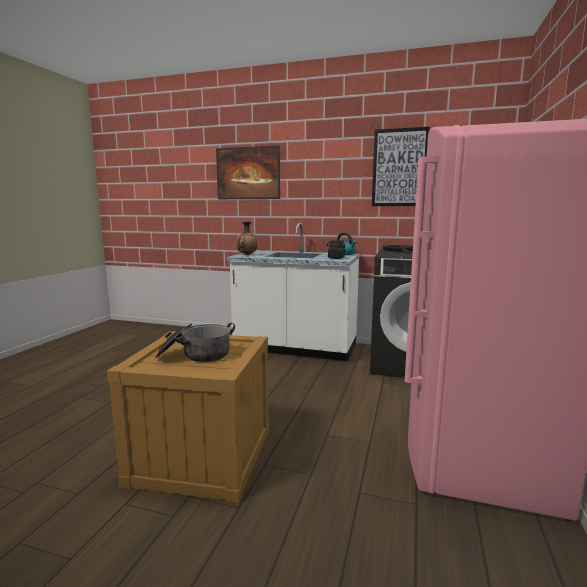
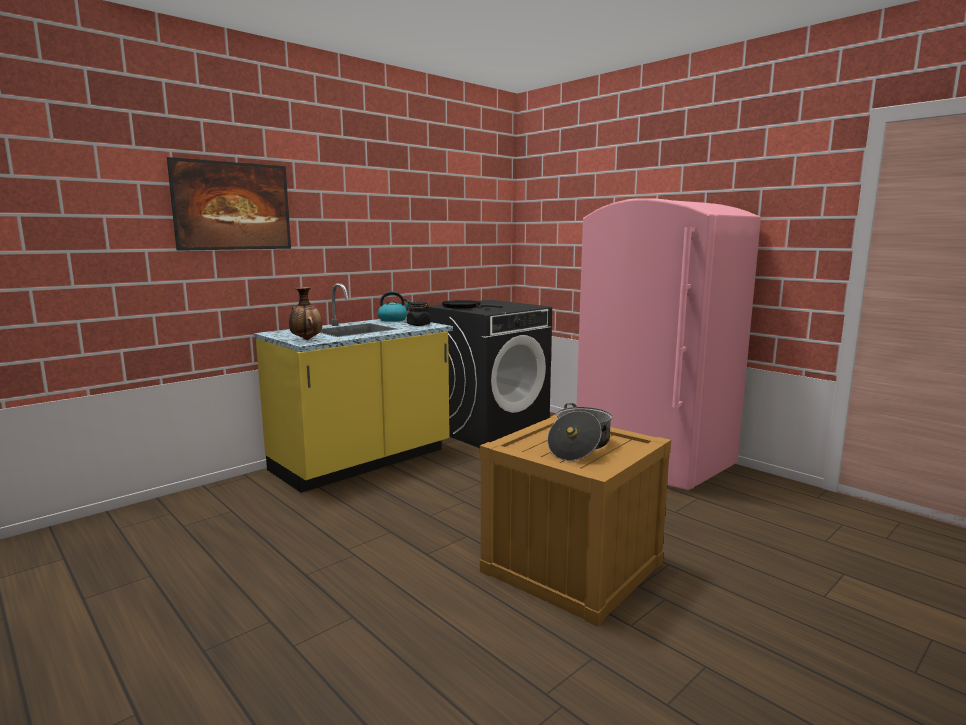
camera: 60 degrees left, 0 degrees up
(295, 348) = (362, 461): white counter -> yellow counter
(399, 168) = (429, 210): picture -> none

